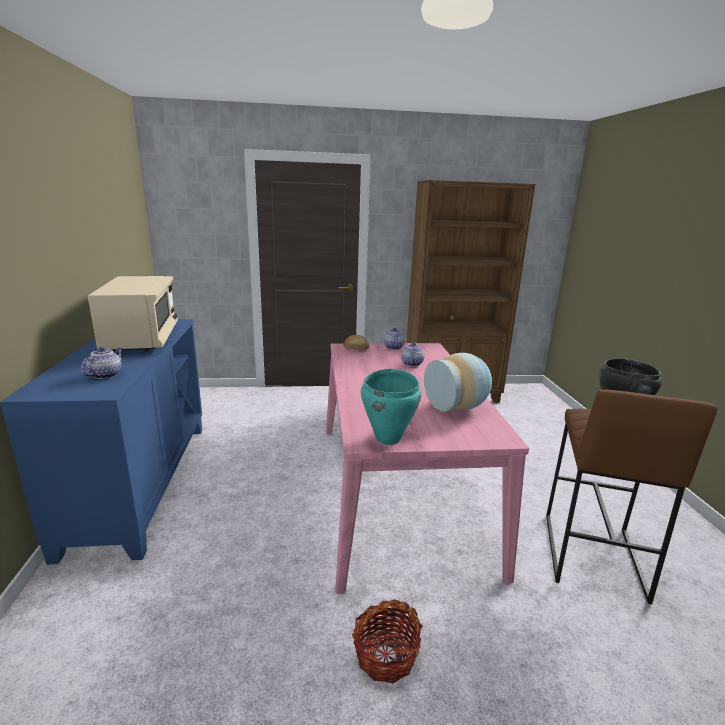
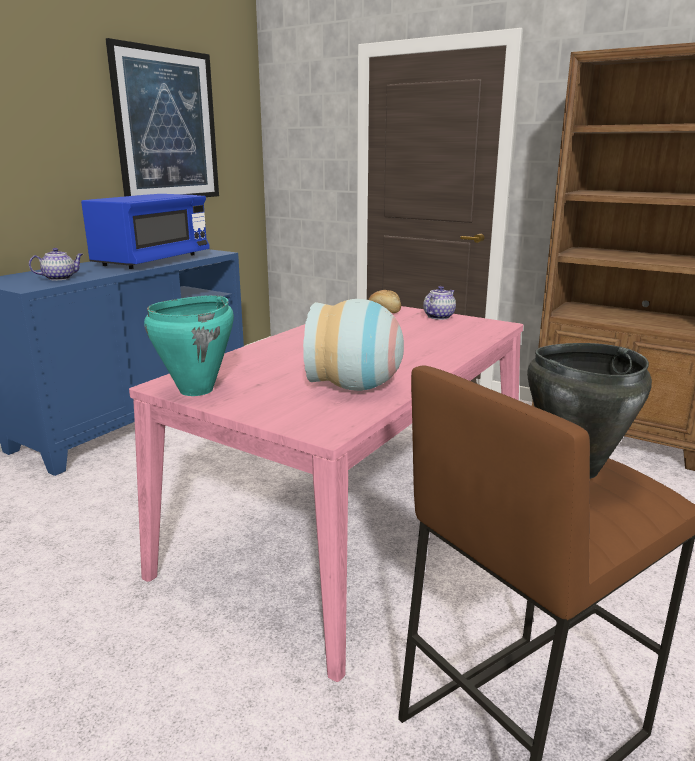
camera: 40 degrees right, 0 degrees up
(102, 212) = (167, 126): none -> picture
(142, 339) = (153, 261): beige microwave -> blue microwave
(385, 655) = (97, 654): basket -> none
(412, 363) = (418, 335): teapot -> none

